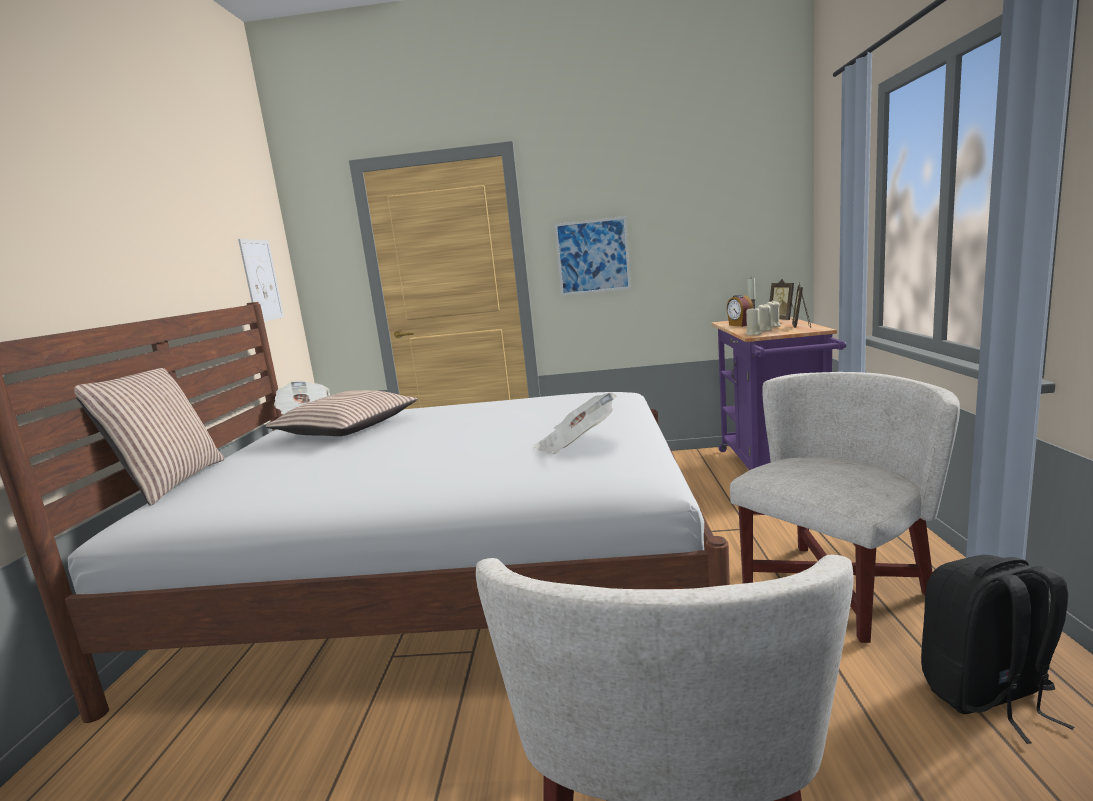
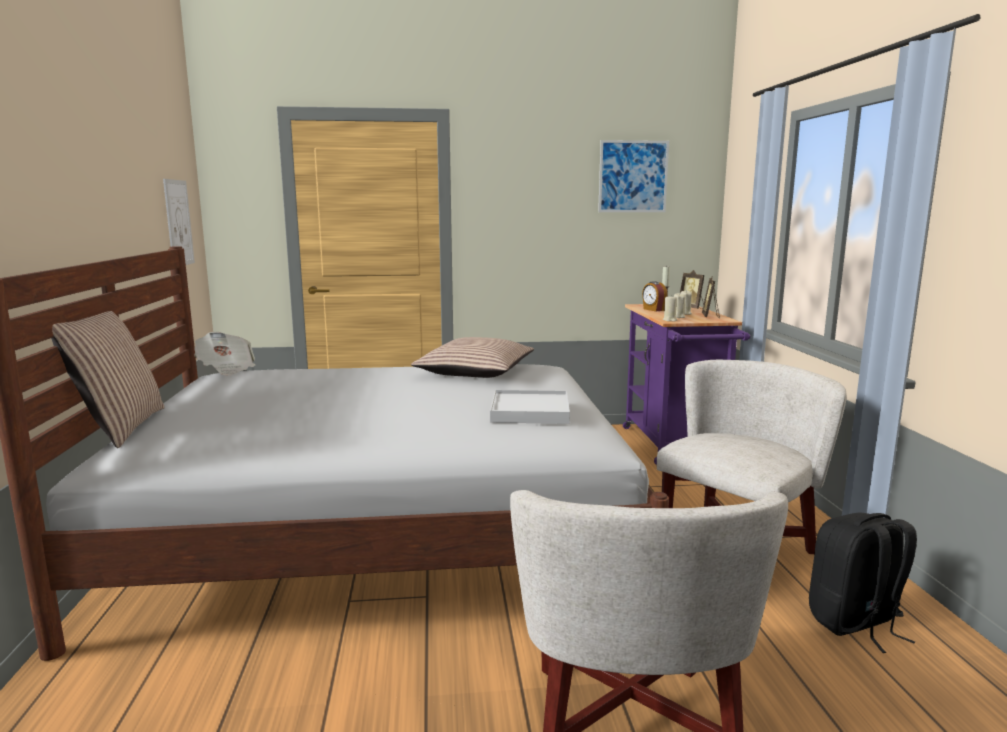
camera: 10 degrees left, 0 degrees up
(347, 428) = (284, 384): pillow -> pillow (475, 371)
(576, 445) = (529, 411): newspaper -> white tray
(593, 256) = (518, 230): picture -> picture (633, 176)

